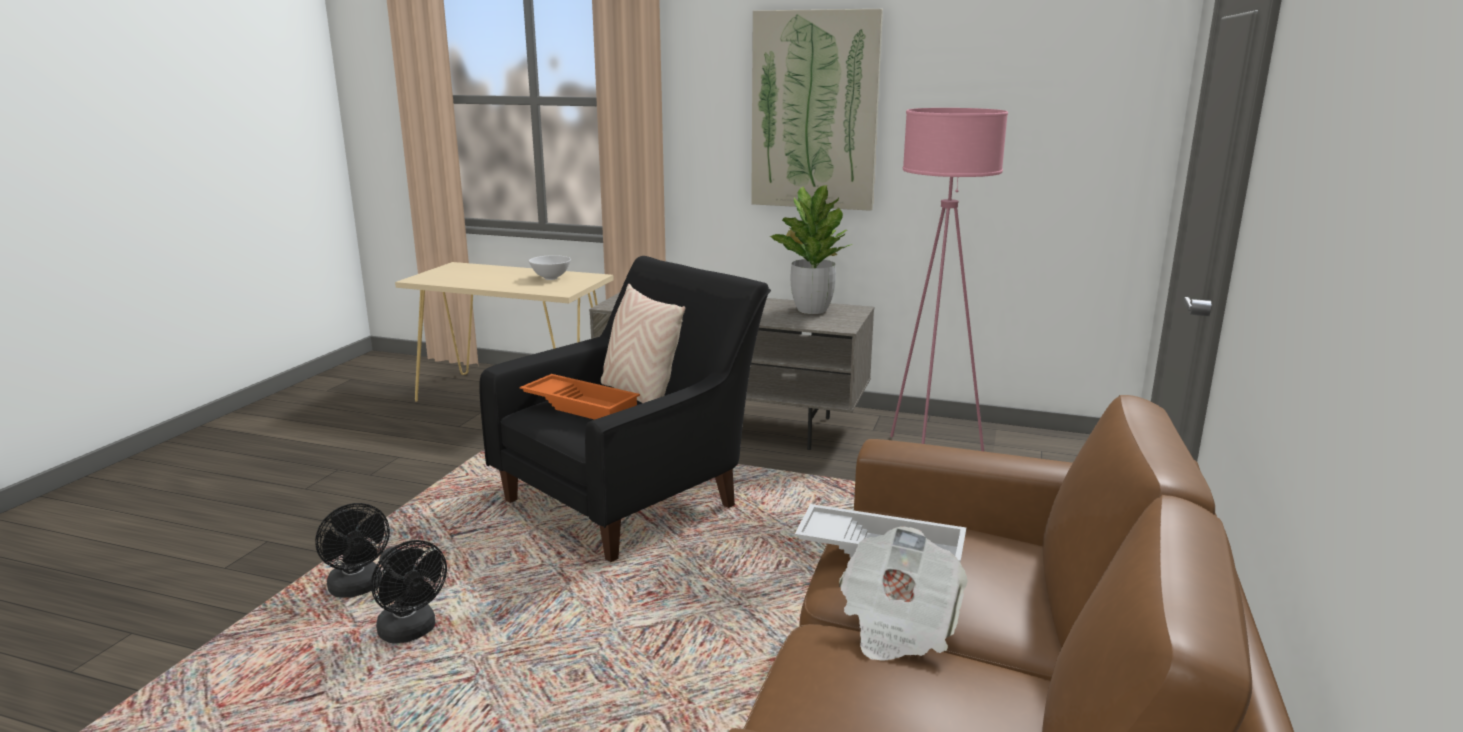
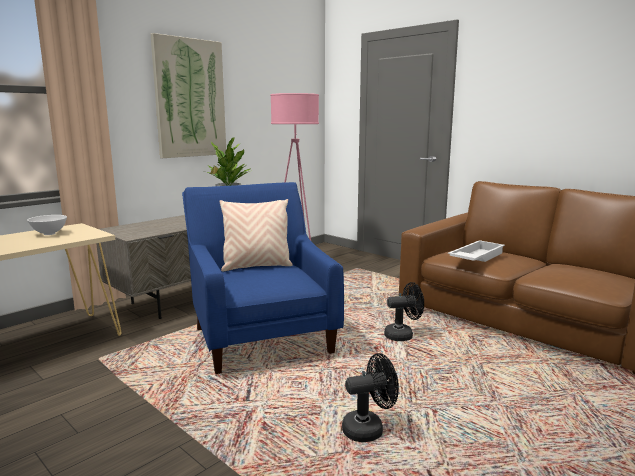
camera: 65 degrees left, 5 degrees down
(358, 588) = (291, 449): black fan -> black fan (403, 335)
(582, 405) = (261, 276): orange tray -> none
(631, 497) = (260, 335): black armchair -> blue armchair
(898, 624) = (533, 264): newspaper -> none

